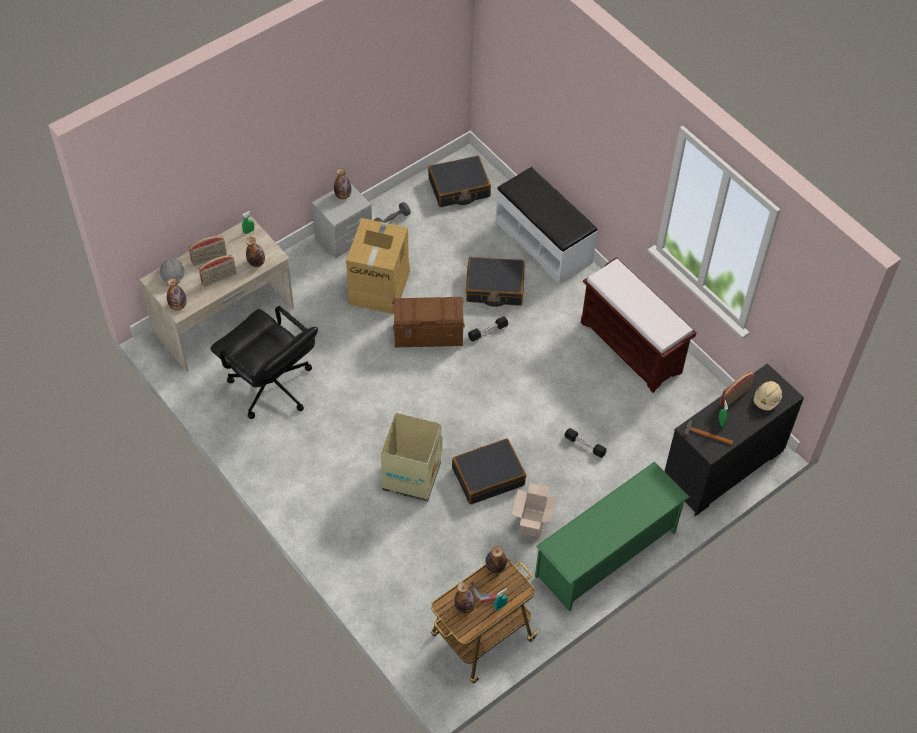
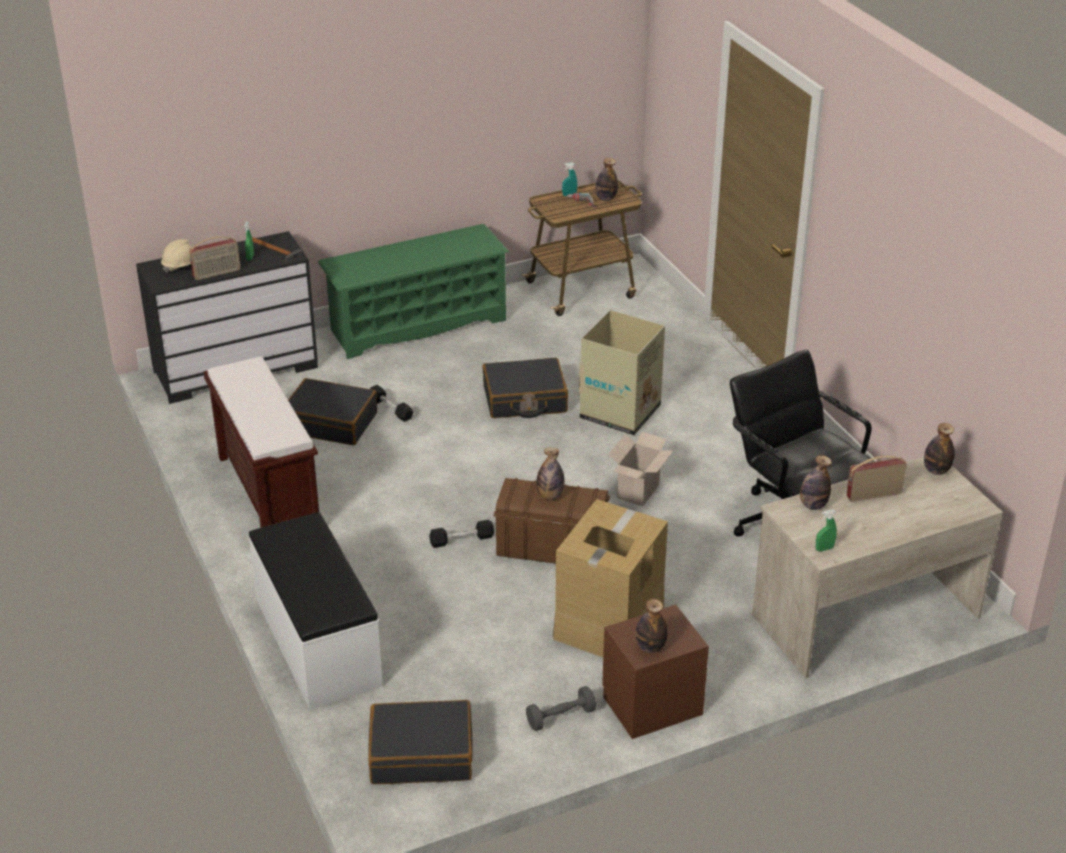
camera: 165 degrees left, 20 degrees down
(172, 275) = (948, 508): grey hard hat -> none
(209, 258) = (890, 521): radio -> none
(343, 237) = (652, 705): grey nightstand -> brown nightstand
(494, 287) = (427, 592): black suitcase -> black suitcase (331, 422)
(495, 567) = (564, 216): bottle -> bottle (550, 496)
(531, 521) = (489, 358): cardboard box -> cardboard box (638, 492)

